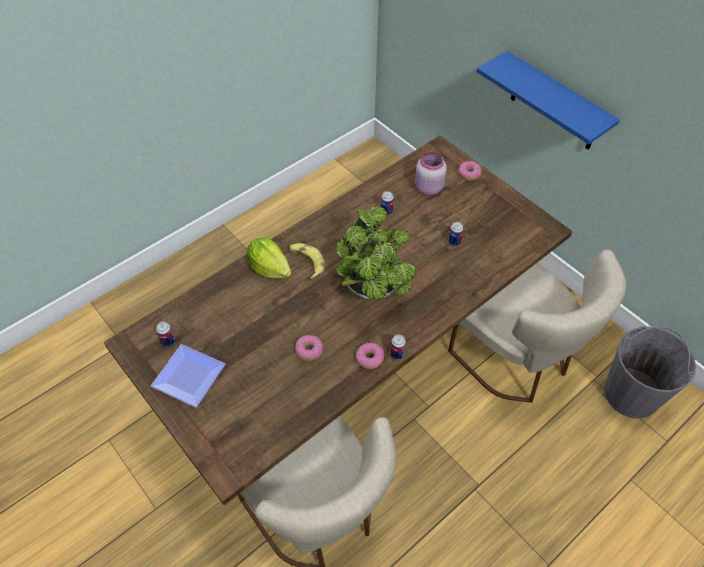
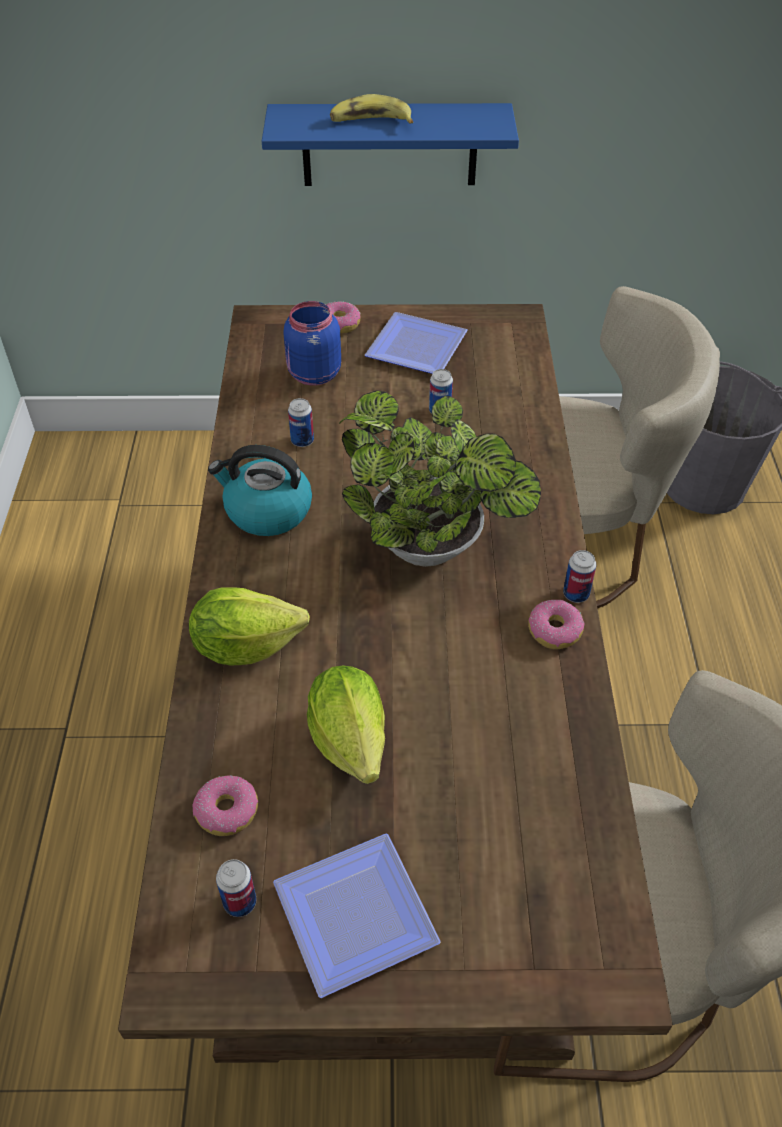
camera: 50 degrees left, 5 degrees down
(257, 327) = (350, 739): none -> lettuce
(307, 262) = (289, 590): banana -> banana (370, 122)
(309, 350) = (468, 696): donut -> donut (227, 811)
(338, 228) = (267, 511): none -> kettle
(427, 188) = (313, 375): pink jar -> blue jar
(487, 209) = (420, 346): none -> plate

